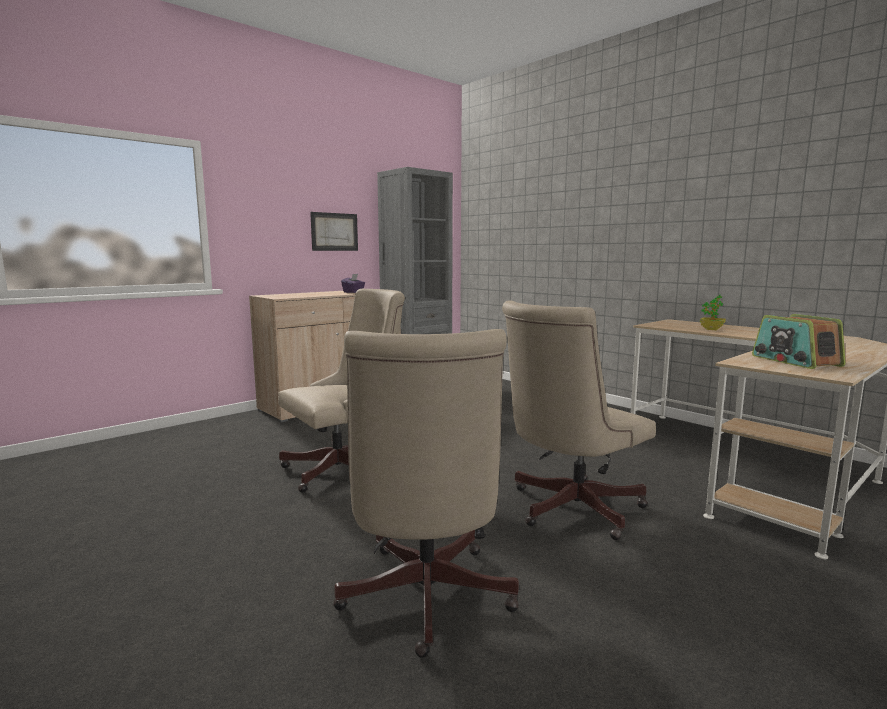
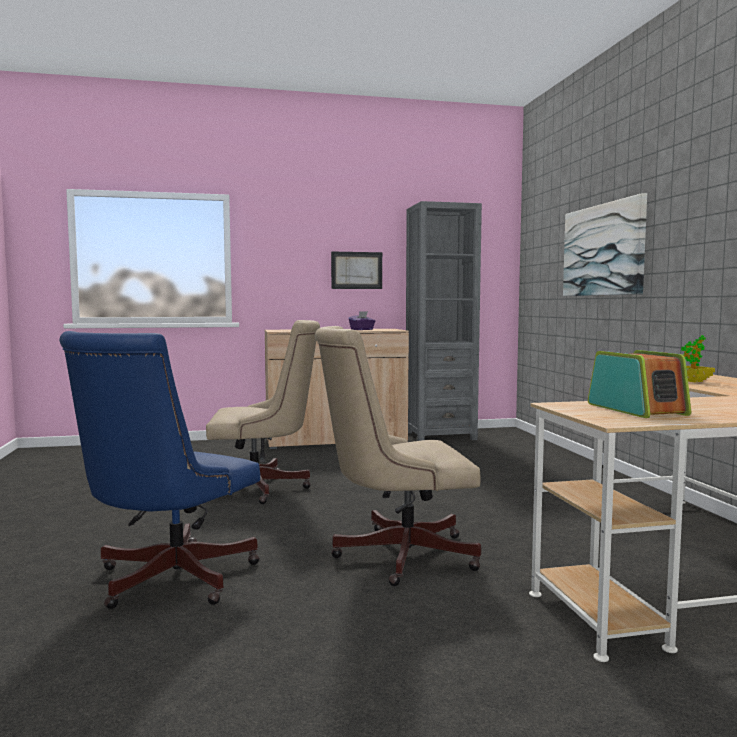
camera: 30 degrees right, 5 degrees down
(424, 601) = (166, 581): beige office chair -> blue office chair
(569, 221) = (603, 250): none -> picture
(795, 361) = (637, 409): radio -> radio turned 150 degrees clockwise

